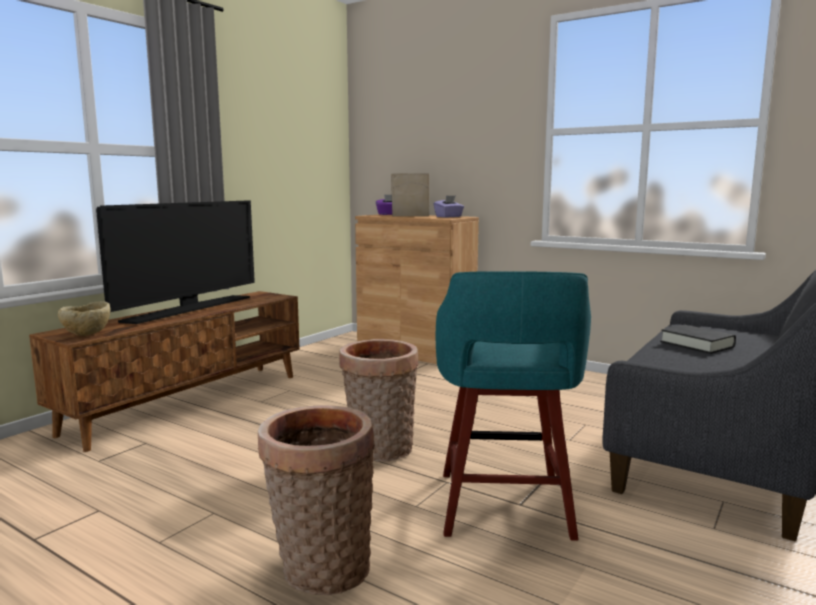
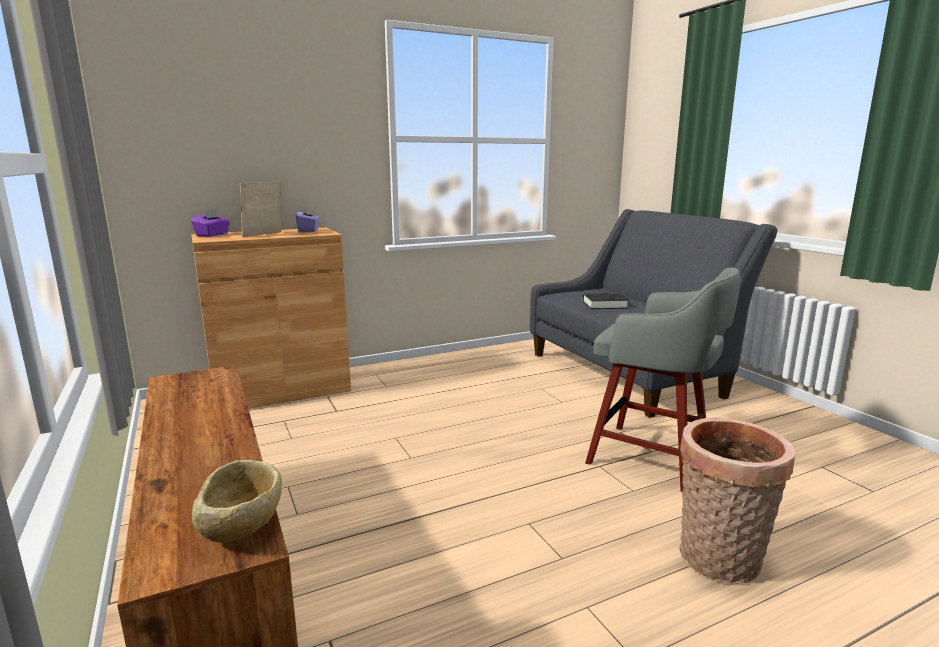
camera: 60 degrees left, 5 degrees up
(189, 309) = (186, 433): television -> none
(380, 451) = (517, 477): basket -> none
(503, 507) = (653, 458): turquoise stool -> grey stool

